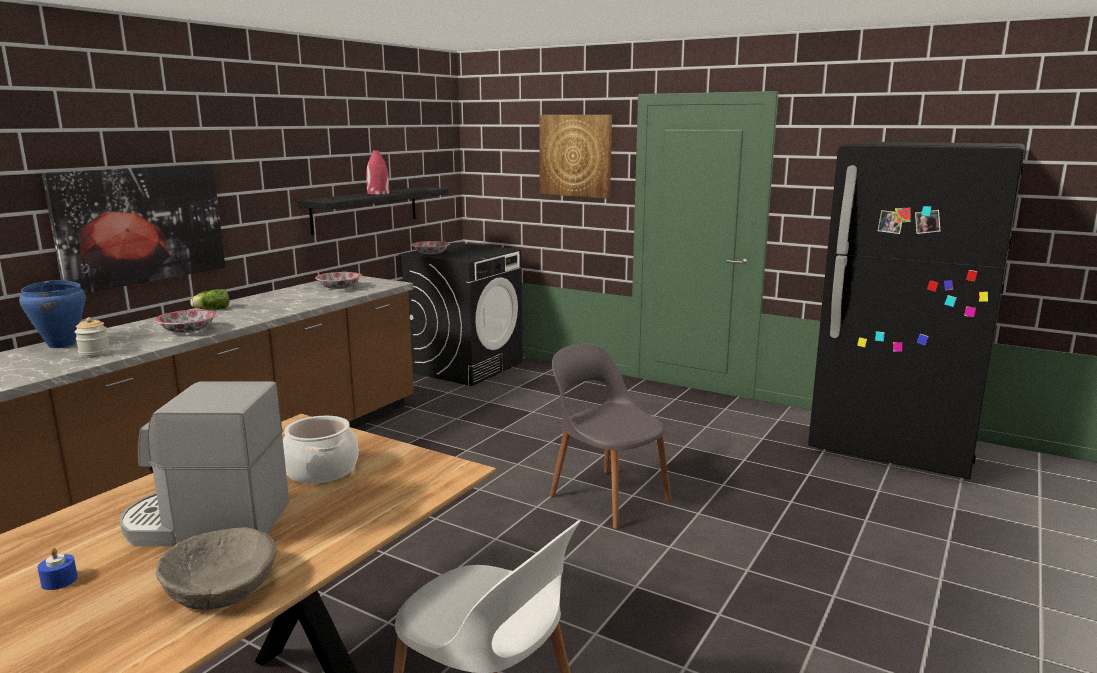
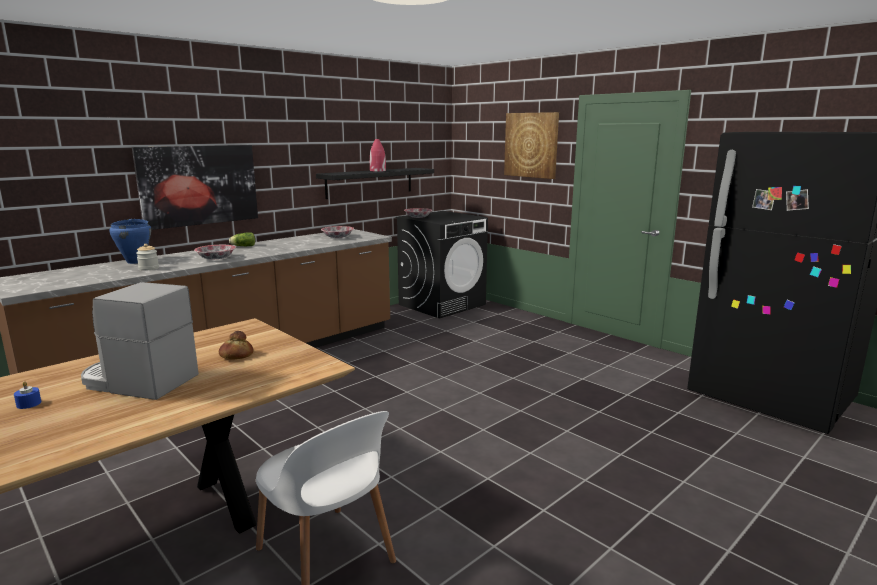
camera: 15 degrees right, 0 degrees up
(221, 586) = (114, 421): beige bowl -> none
(320, 470) = (236, 355): cooking pot -> bread
(607, 497) = (500, 409): grey chair -> none

